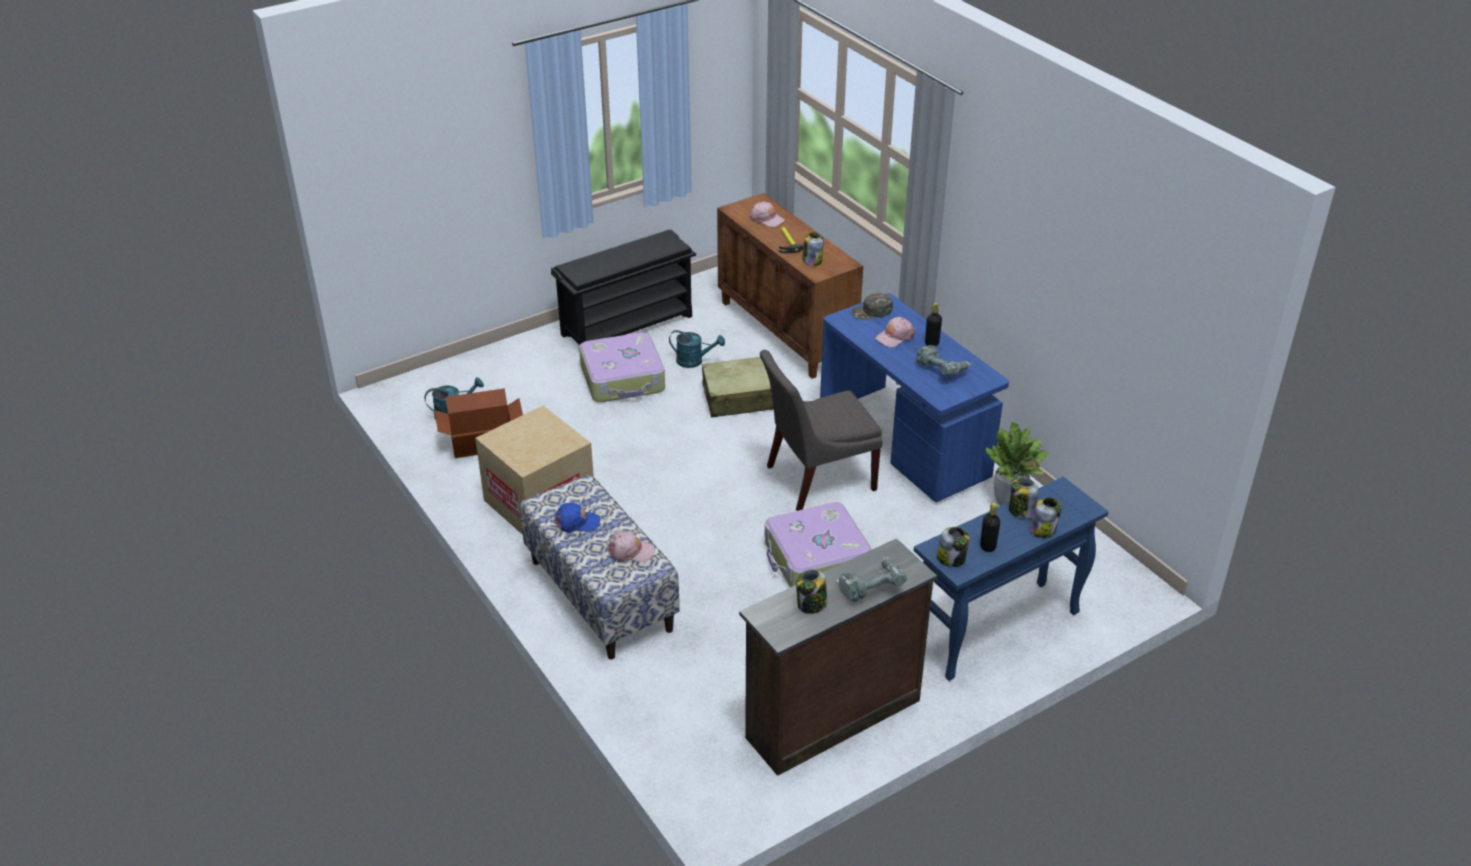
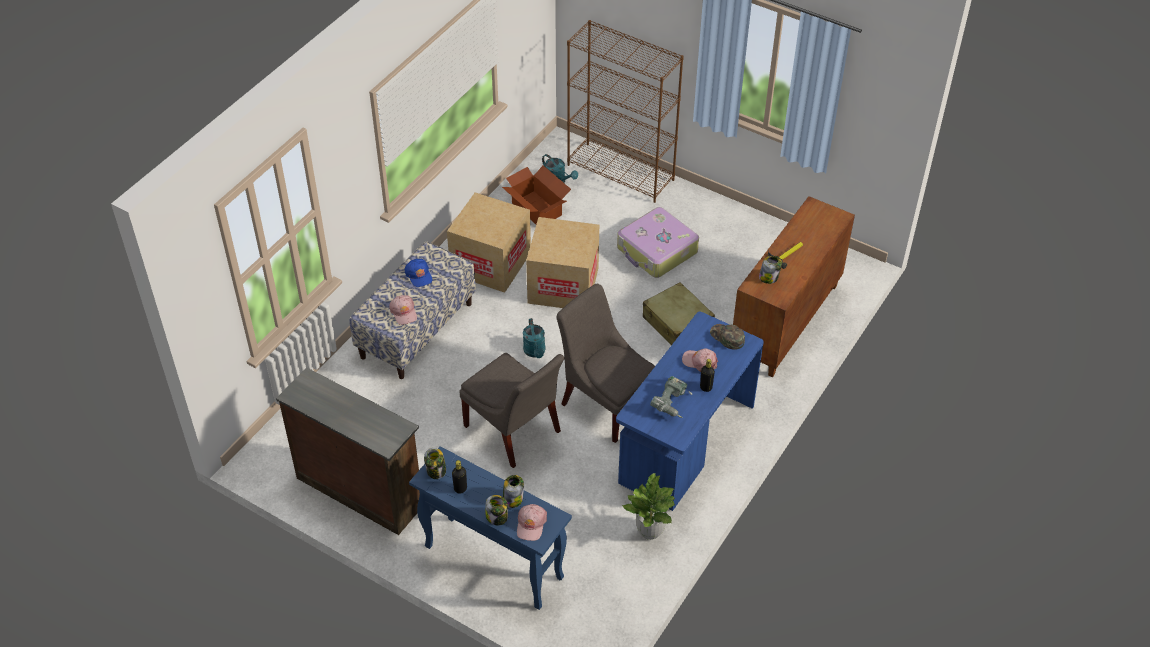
camera: 65 degrees right, 10 degrees up
(482, 366) = (621, 172): none -> brown bookcase
(620, 458) = (563, 285): none -> cardboard box
(627, 325) = (727, 227): black shoe rack -> none
(694, 361) = (706, 282): turquoise watering can -> turquoise watering can (535, 352)
(766, 219) = (813, 230): pink cap -> pink cap (531, 524)
(811, 605) = (327, 401): jar -> none
(816, 559) = (514, 431): suitcase -> grey chair
(869, 587) = (359, 425): power drill -> none

